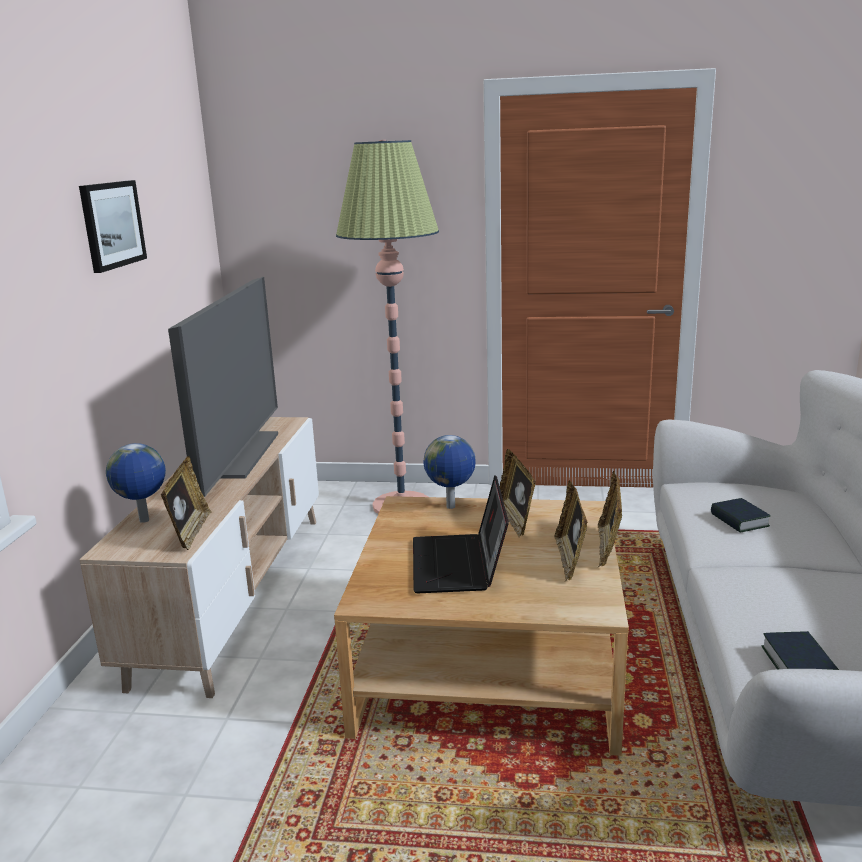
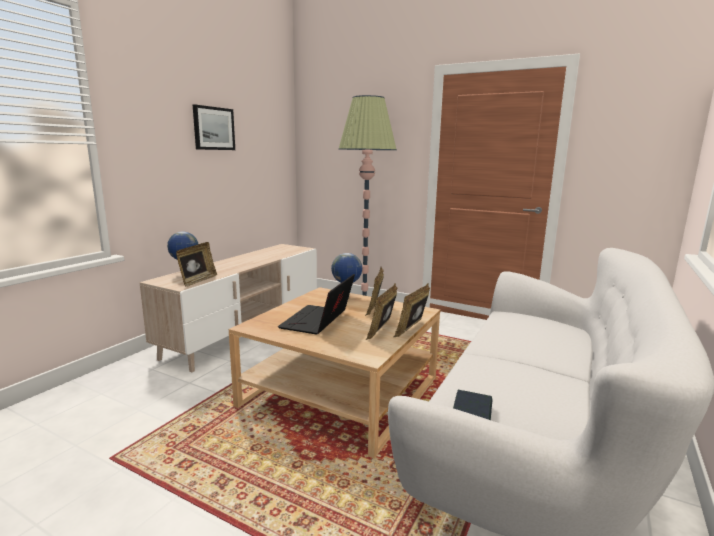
camera: 20 degrees right, 5 degrees down
(234, 454) = (260, 256): television -> none
(739, 520) = (519, 334): book -> none

